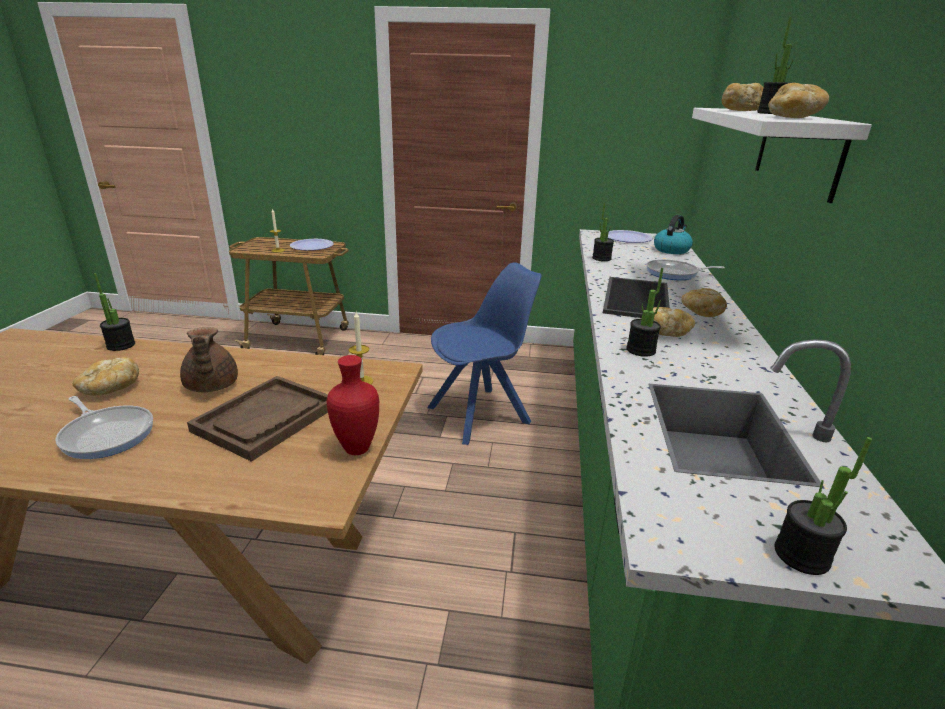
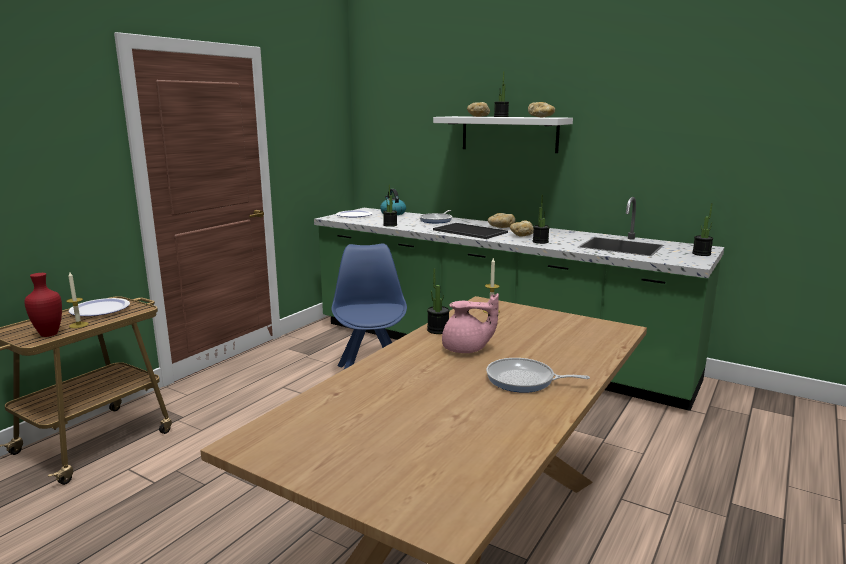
camera: 65 degrees left, 10 degrees down
(107, 434) = (524, 380): frying pan -> frying pan turned 135 degrees counterclockwise
(110, 389) = (444, 383): bread -> none
(121, 345) = (341, 383): potted plant -> potted plant (438, 330)
(211, 387) = (466, 349): brown teapot -> pink teapot
(266, 419) = (528, 336): brown tray -> none
(356, 448) = (575, 318): red vase -> red vase (48, 334)

